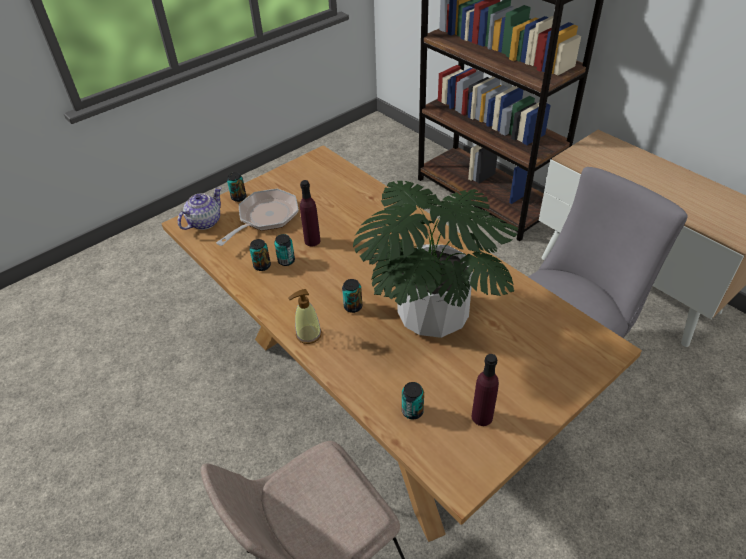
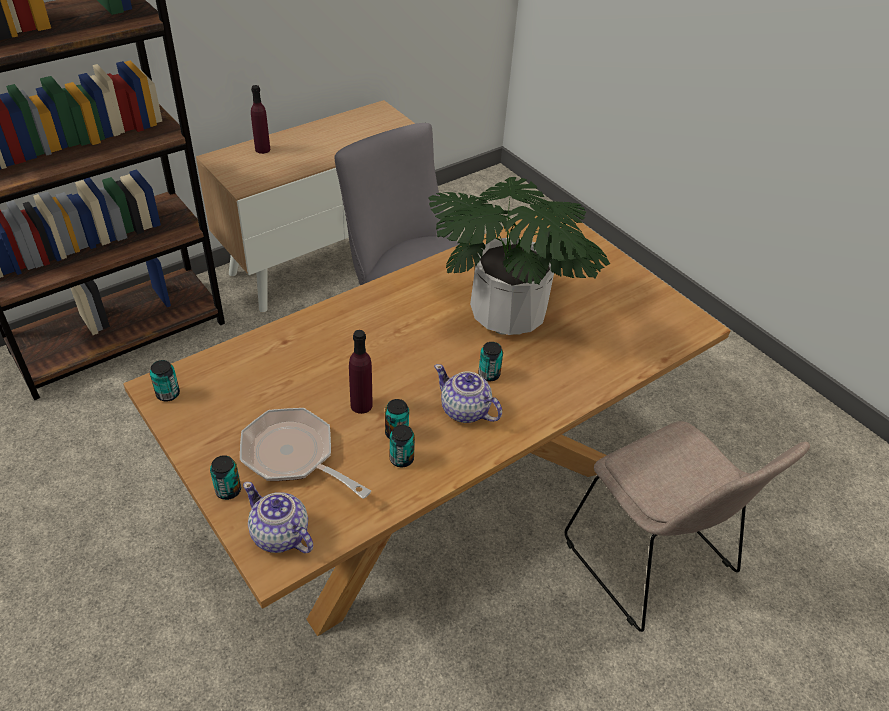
camera: 90 degrees left, 0 degrees up
(308, 334) = (530, 415): soap dispenser -> none
(310, 295) = (465, 411): none -> teapot
(412, 411) = (630, 344): can -> can (168, 394)
(482, 416) = (632, 302): purple bottle -> purple bottle (262, 149)

